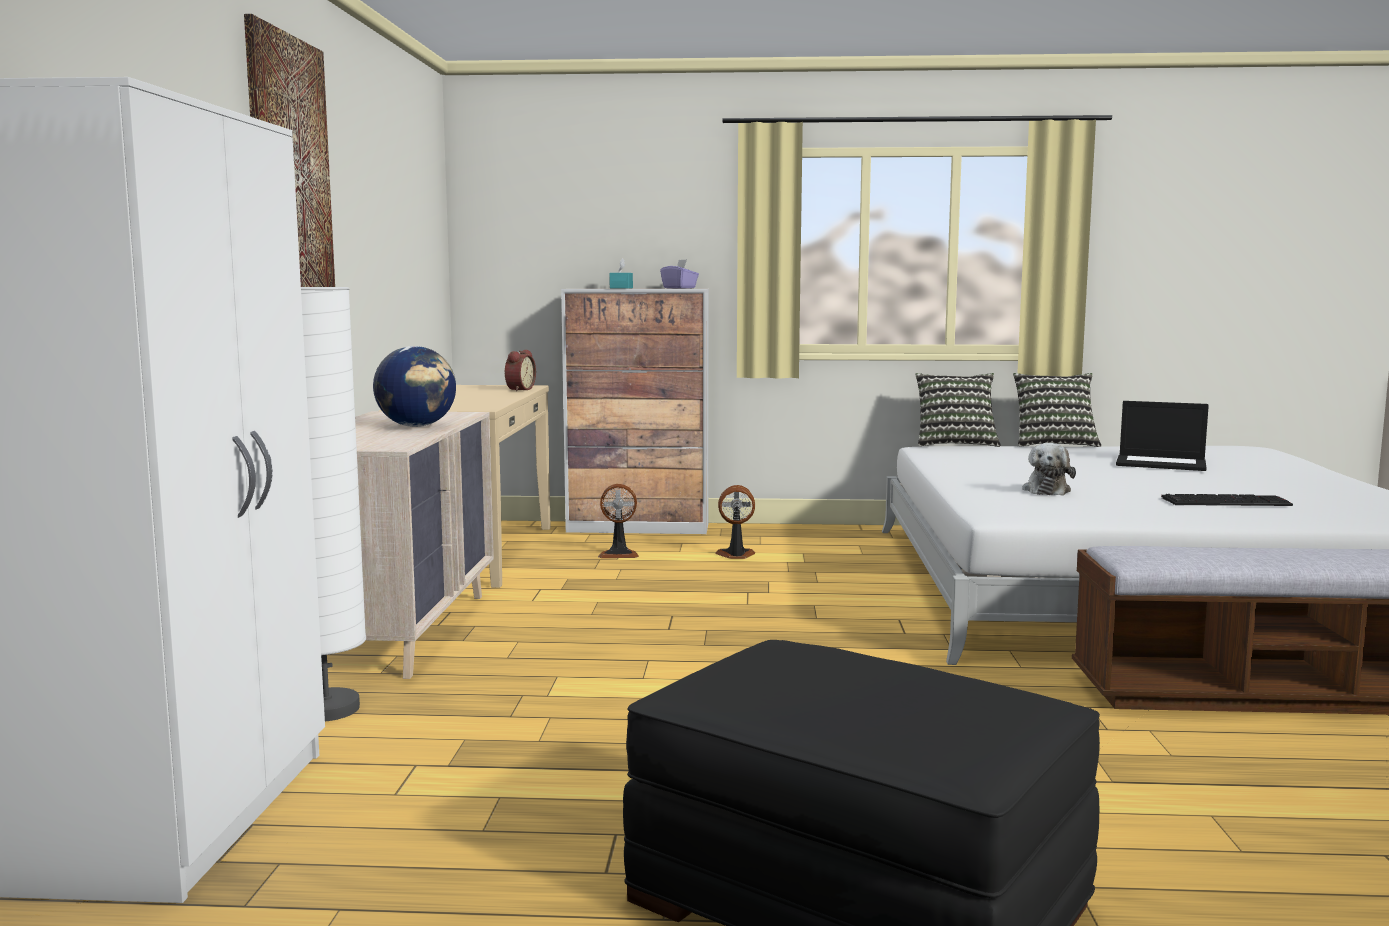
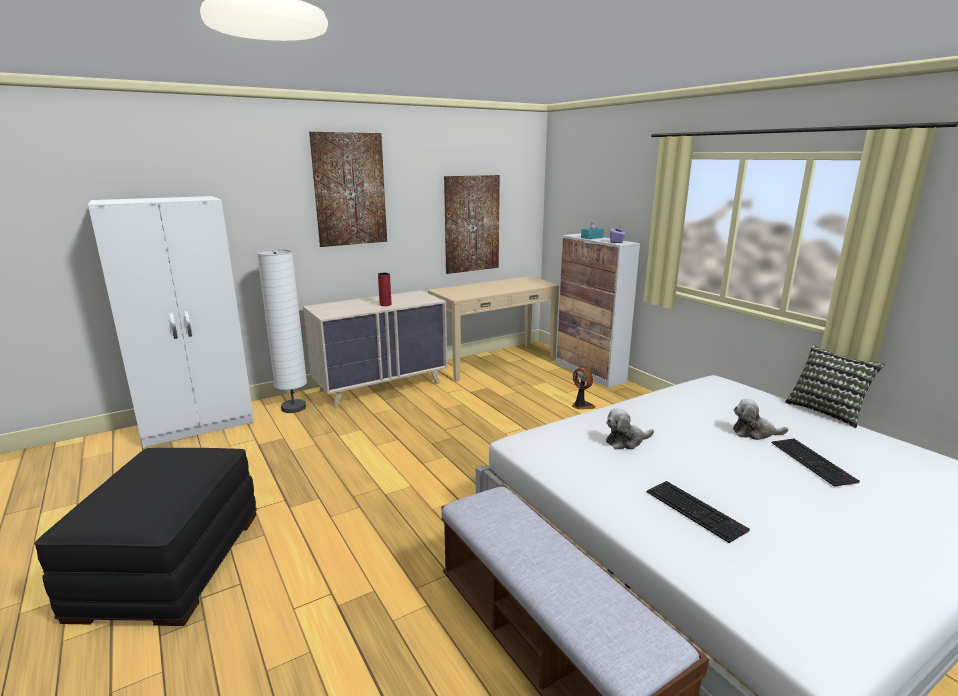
camera: 55 degrees right, 10 degrees up
(400, 273) = (471, 224): none -> picture
(417, 426) = (385, 305): globe -> red vase
(518, 390) = (531, 286): alarm clock -> none
(619, 554) = (539, 383): fan -> none
(955, 444) = (751, 384): pillow -> none
(1078, 463) = (754, 433): none -> plush toy
(1162, 463) = (814, 462): laptop -> keyboard

